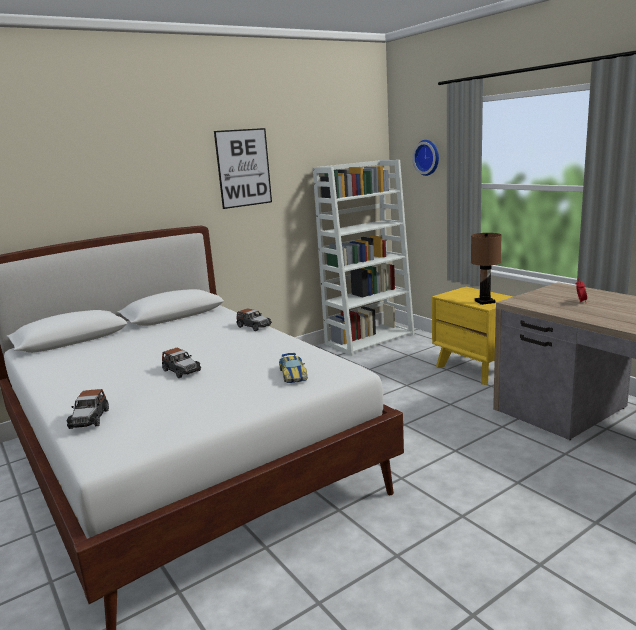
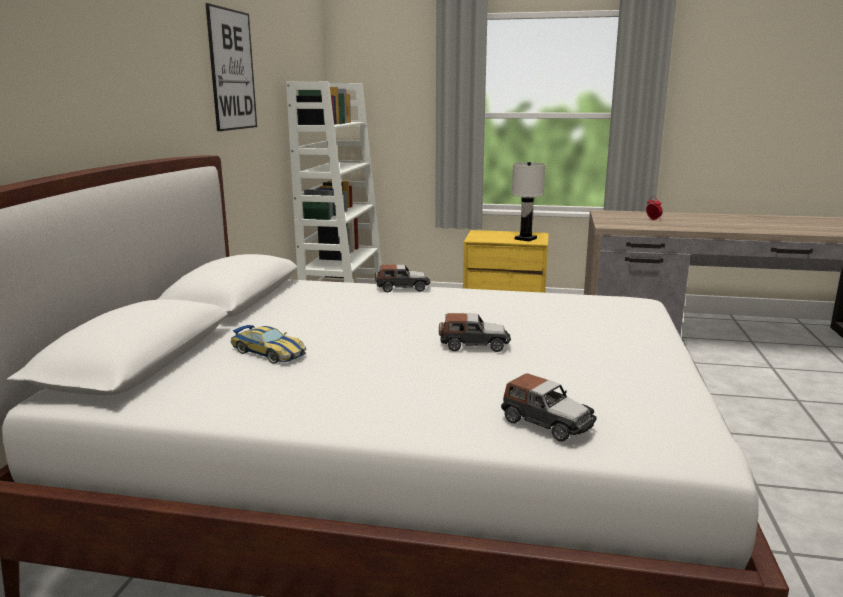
camera: 45 degrees left, 0 degrees up
(293, 374) = (603, 315): toy car -> toy car (268, 352)
(428, 157) = (395, 82): wall clock -> none
(485, 301) = (526, 239): brown table lamp -> white table lamp

